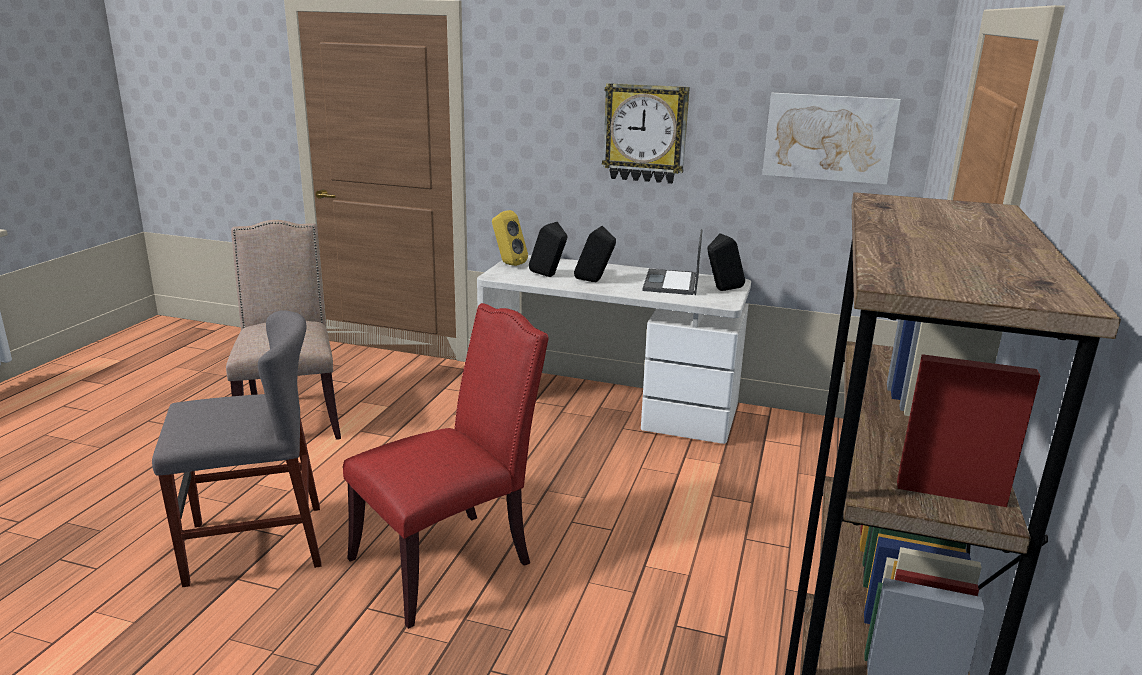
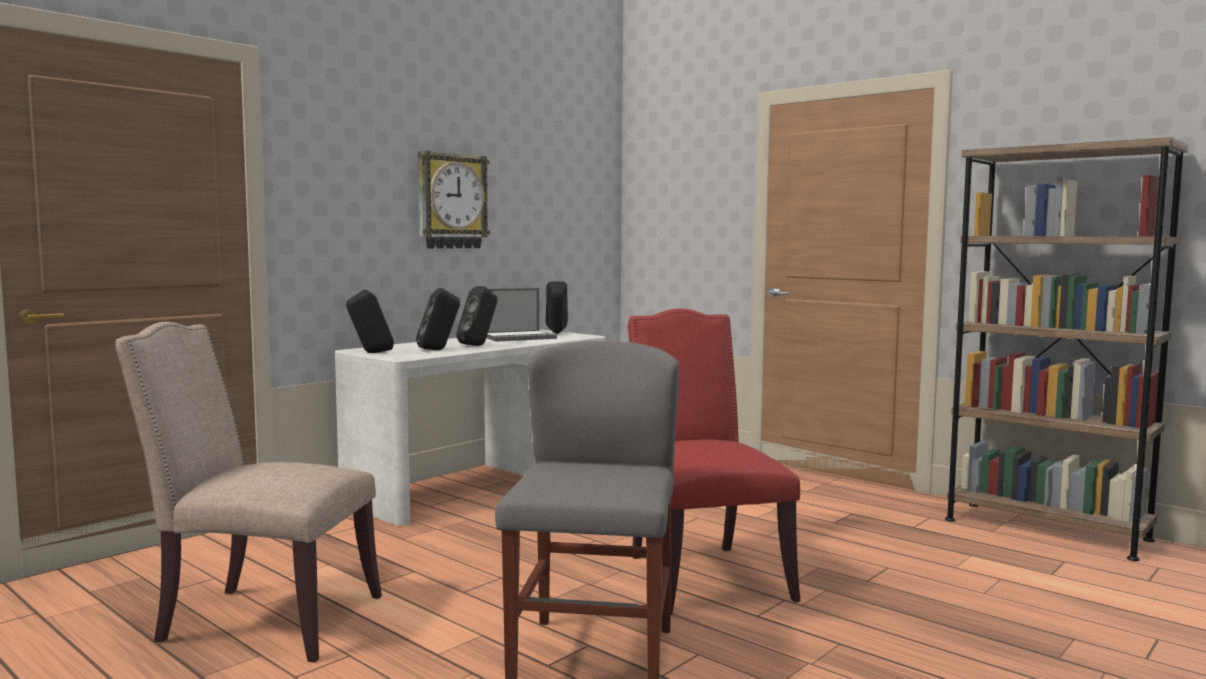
camera: 65 degrees left, 15 degrees down
(508, 264) = (370, 353): yellow speaker -> black speaker
(671, 283) = (518, 337): laptop -> laptop turned 60 degrees counterclockwise
(829, 137) = (572, 200): picture -> none

